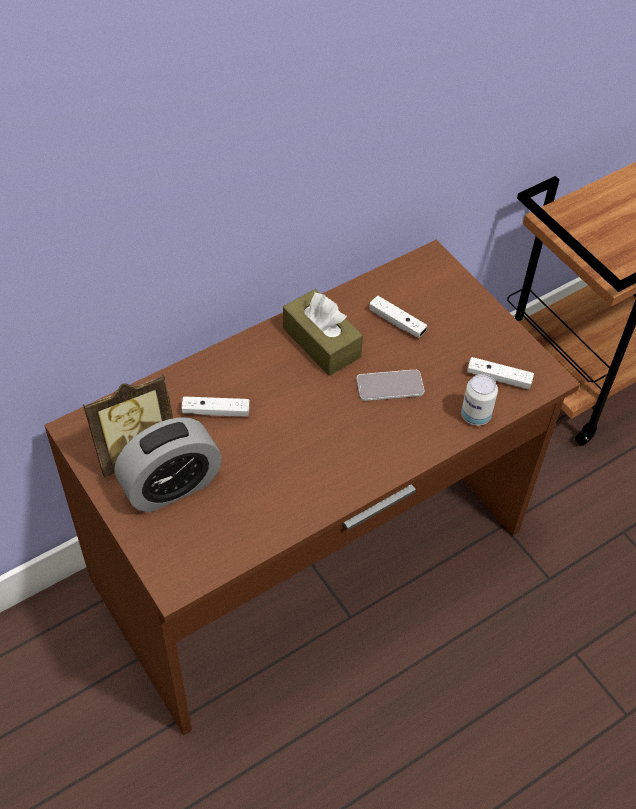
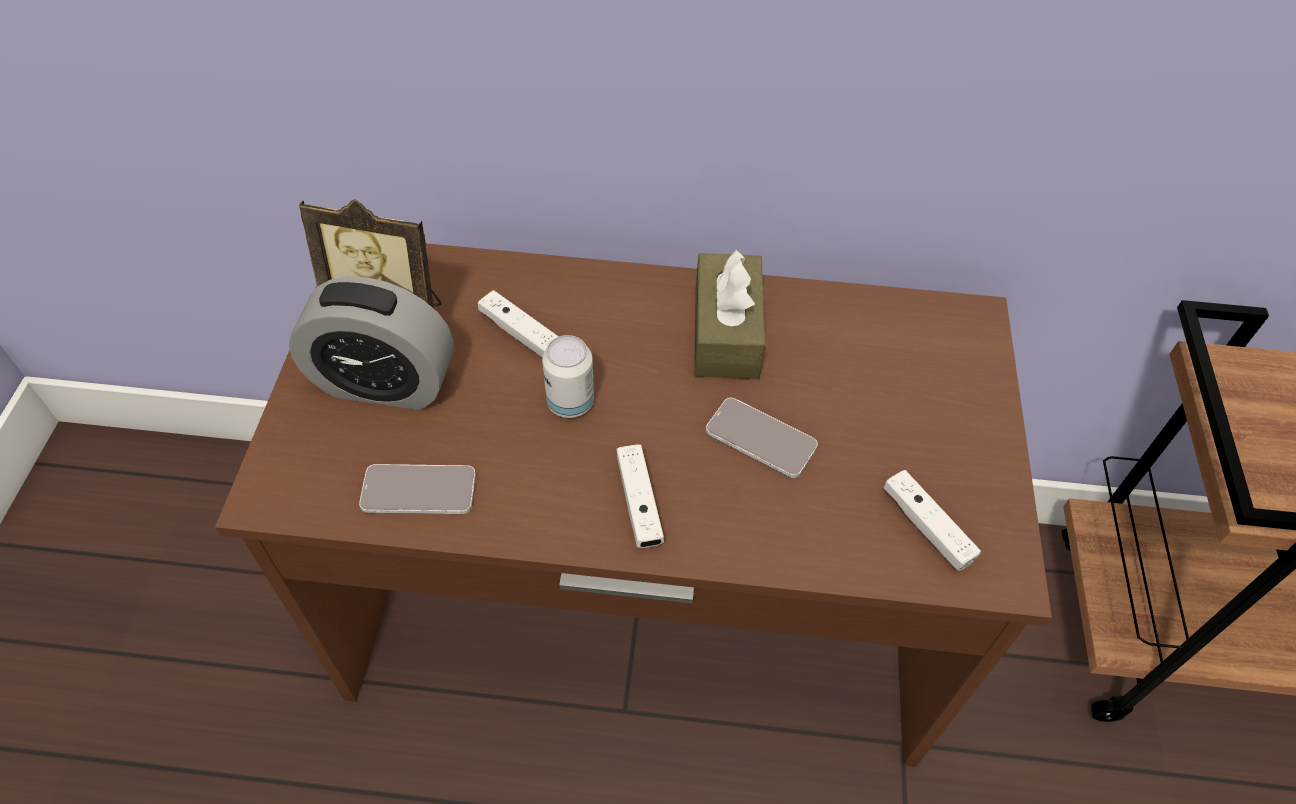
camera: 40 degrees right, 0 degrees up
(251, 525) = (419, 490): none -> phone
(397, 322) = (849, 366): white game controller -> white game controller (639, 503)
(475, 416) = (843, 554): can -> can (570, 402)

